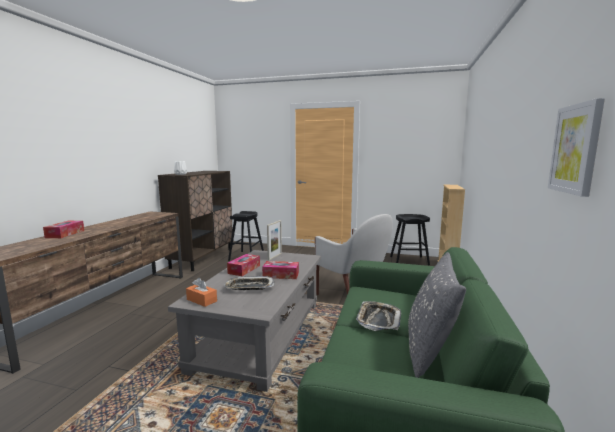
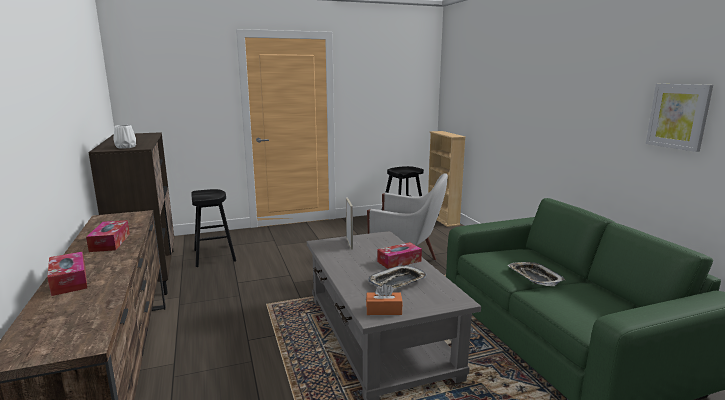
camera: 35 degrees left, 5 degrees up
(244, 269) = (350, 266): tissue box -> tissue box (110, 242)
(429, 349) = (595, 287): grey pillow -> none

